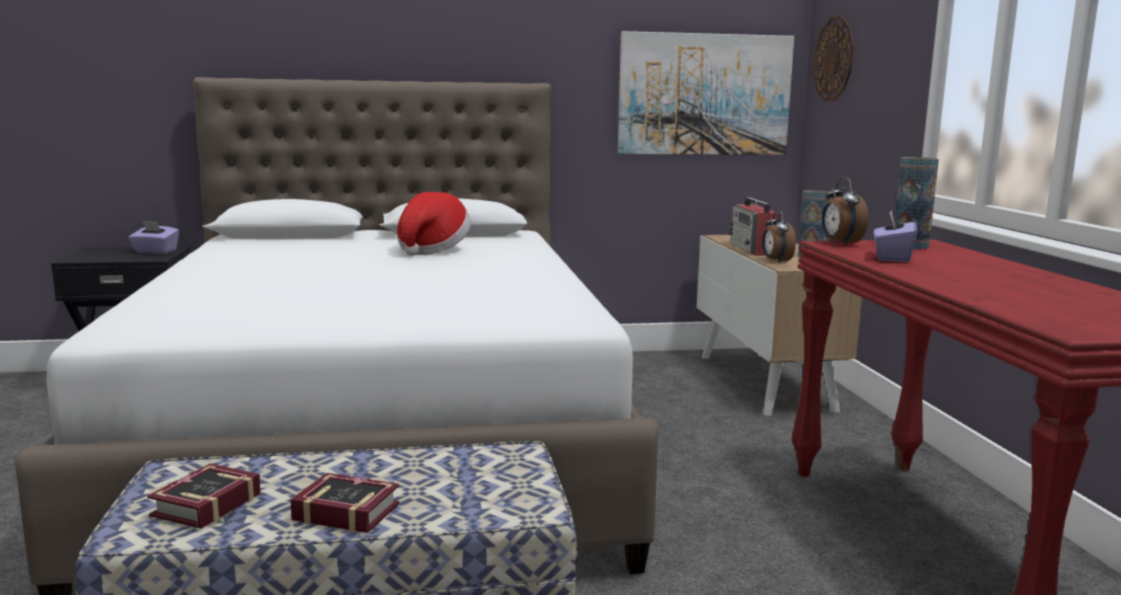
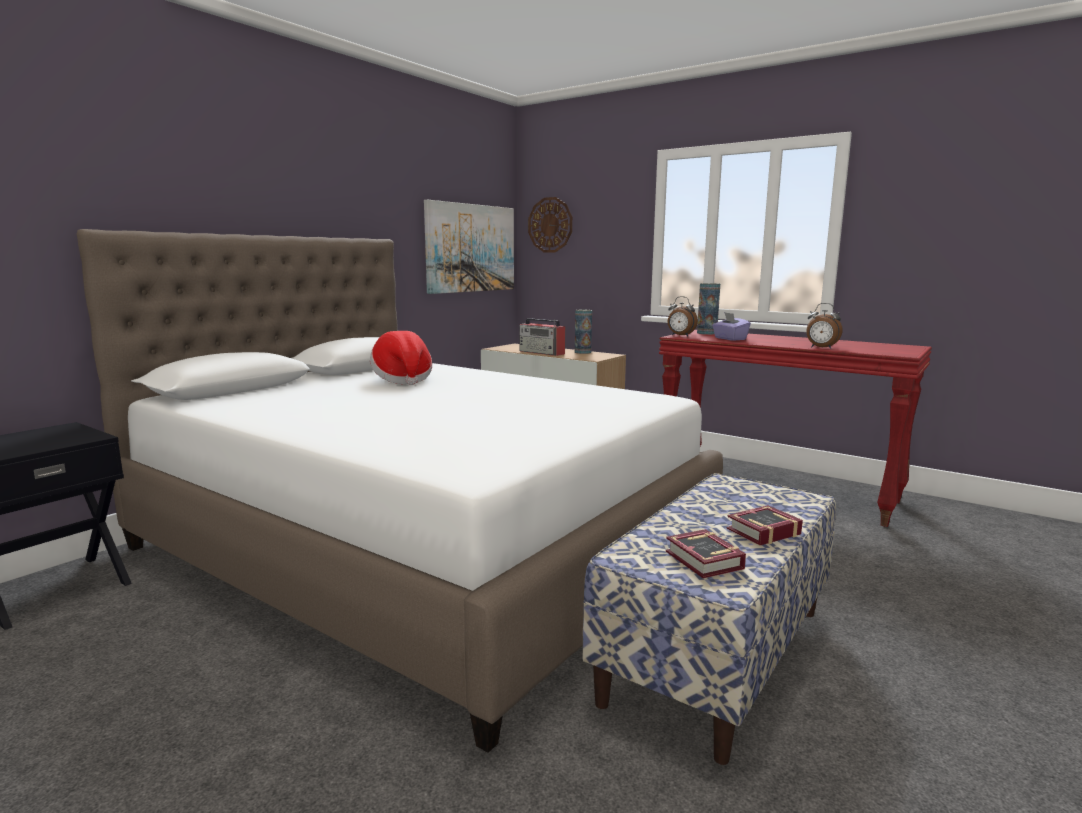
camera: 45 degrees left, 0 degrees up
(155, 252) = (60, 433): purple tissue box -> none
(776, 261) = (577, 357): alarm clock -> alarm clock (821, 348)

